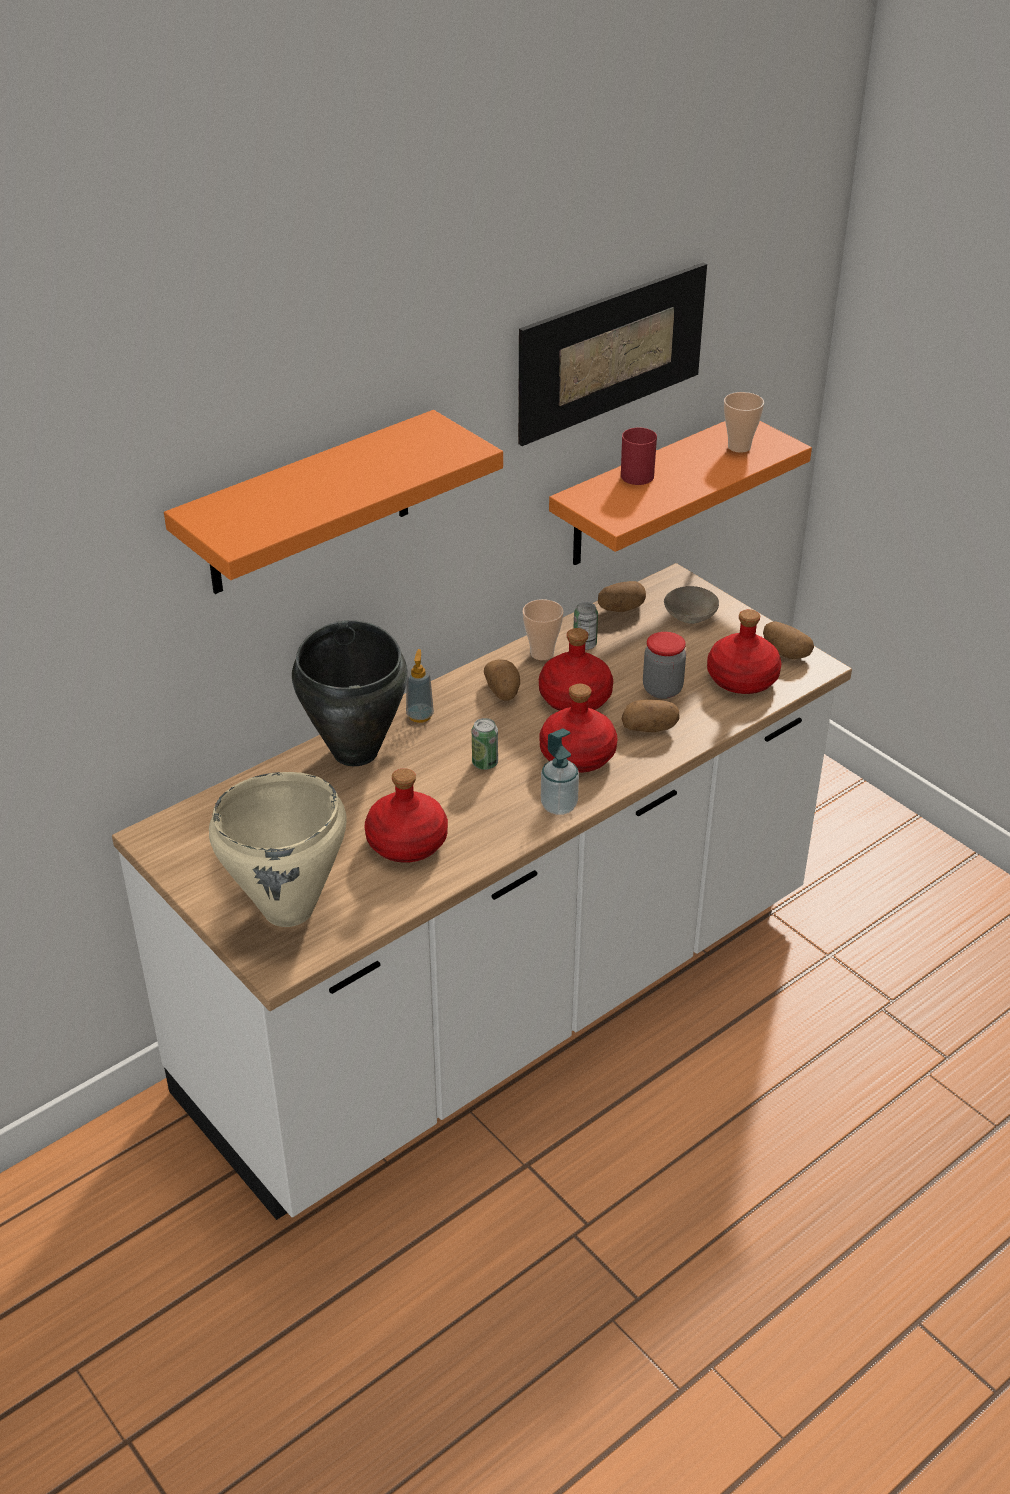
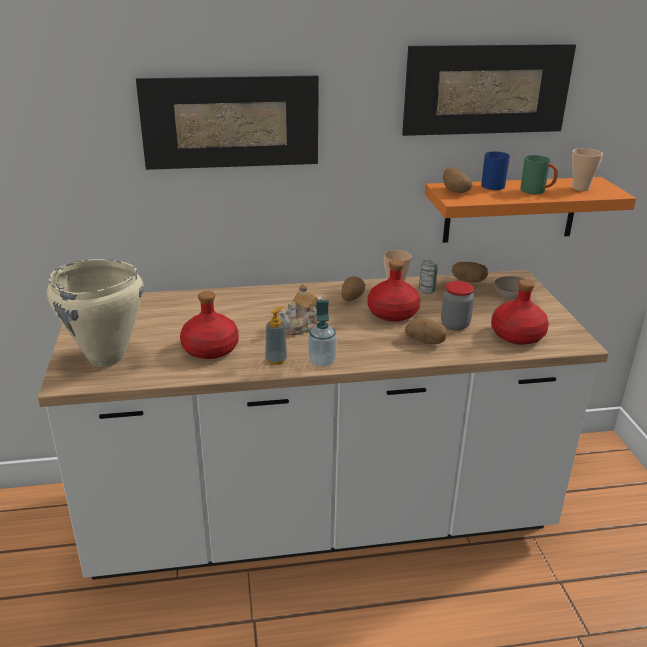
camera: 30 degrees right, 10 degrees down
(309, 505) = (231, 122): orange shelf -> picture
(356, 751) = (236, 300): black cooking pot -> none
(420, 715) = (290, 295): soap dispenser -> soap dispenser (276, 360)
(485, 763) = (301, 327): can -> teapot
(577, 755) = (363, 340): red bottle -> none
(638, 473) = (495, 185): red mug -> blue mug
(696, 471) = (537, 192): none -> green mug
(785, 653) = (562, 330): potato -> potato (454, 191)

